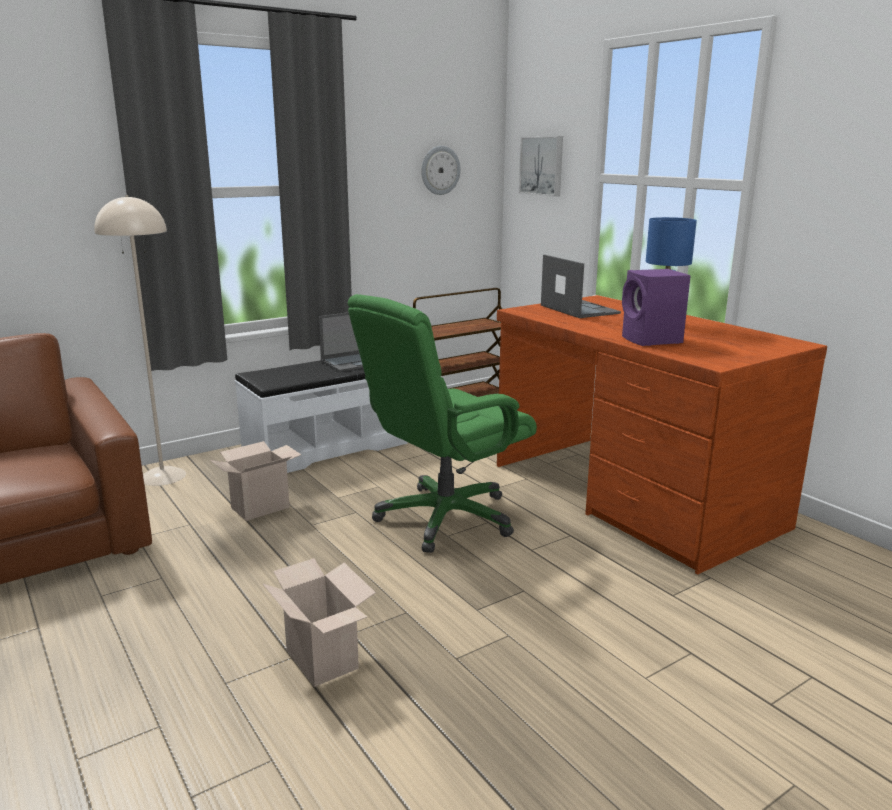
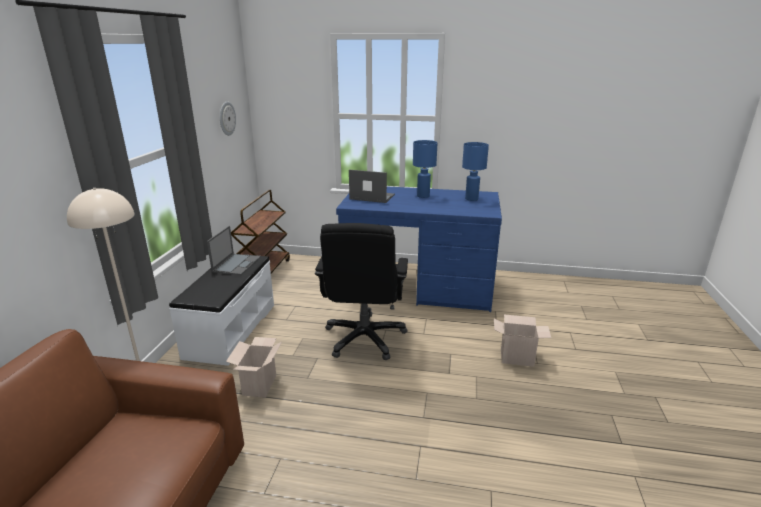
camera: 45 degrees left, 5 degrees up
(325, 660) = (434, 436): cardboard box -> cardboard box (518, 357)
(444, 518) = (365, 338): green office chair -> black office chair
(542, 165) = (287, 108): picture -> none
(631, 495) = (418, 287): brown desk -> blue desk
(652, 340) = (443, 208): purple speaker -> none
(740, 342) = (471, 199): none -> blue table lamp

